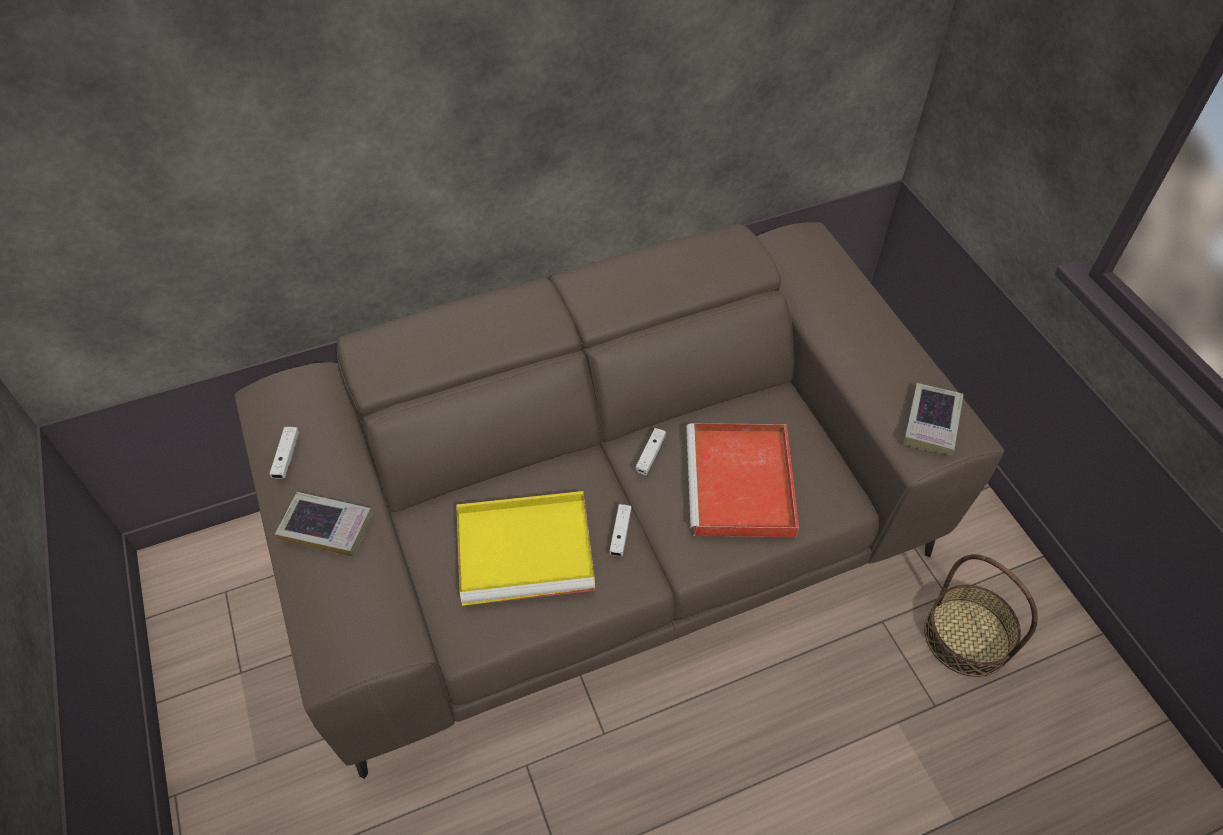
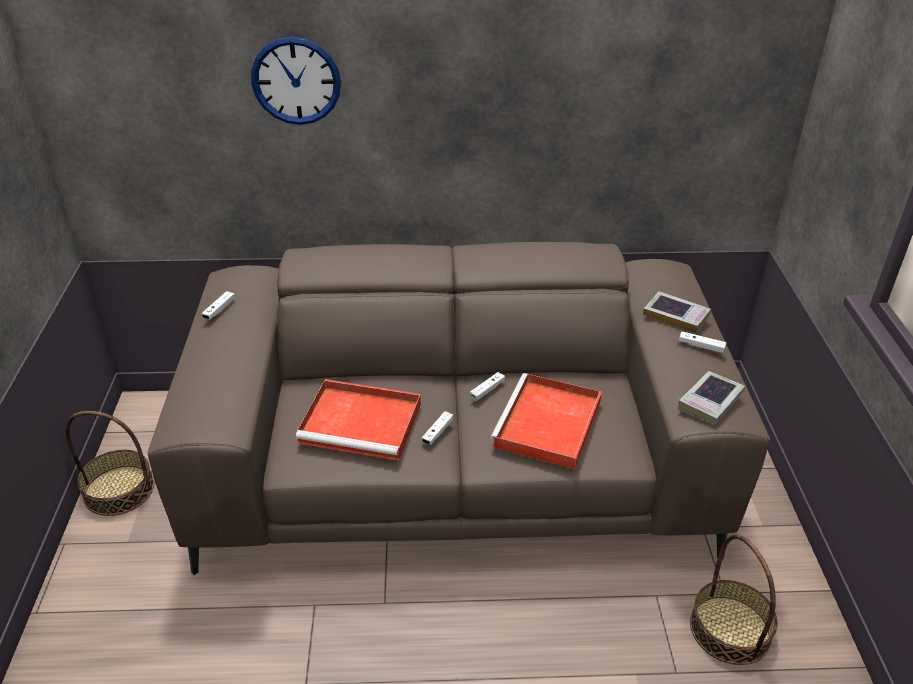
camera: 20 degrees right, 15 degrees down
(208, 696) = (119, 490): none -> basket
(312, 126) = (296, 81): none -> wall clock
(326, 527) = (221, 353): book -> book (676, 316)
(528, 549) = (363, 423): yellow tray -> red tray
(889, 346) = (701, 346): none -> white game controller

